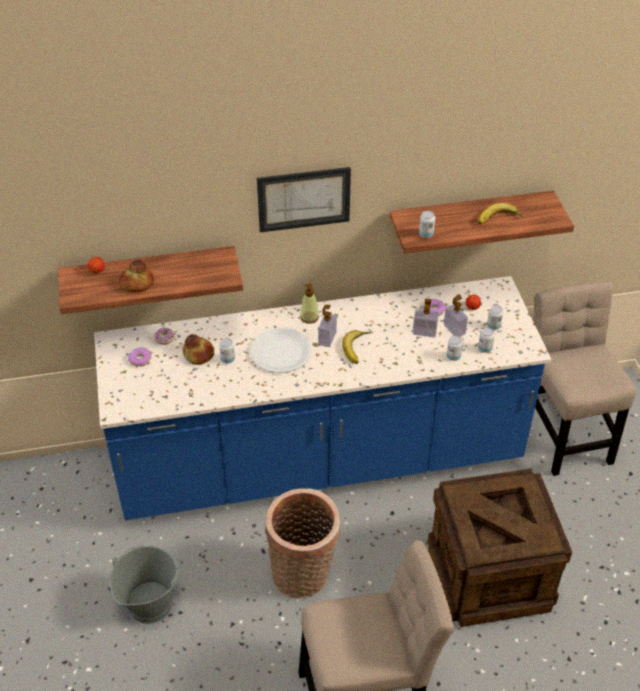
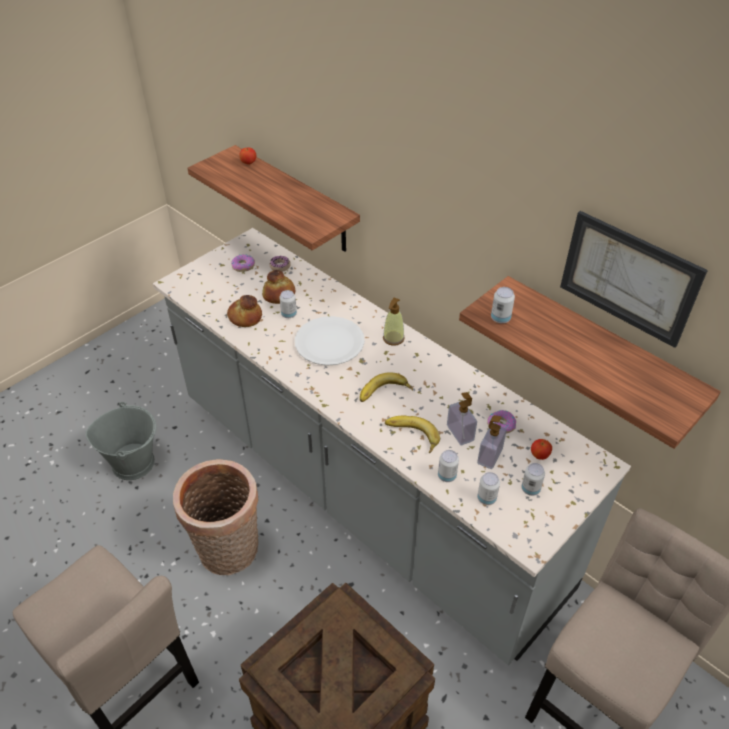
camera: 55 degrees right, 0 degrees up
(137, 284) = (253, 188): bread -> bread (245, 317)
(304, 199) = (424, 200): picture -> picture (628, 278)
(320, 461) = (364, 491): blue counter -> grey counter
(327, 338) = (377, 364): soap dispenser -> none
(499, 219) = (599, 365): banana -> banana (411, 436)

